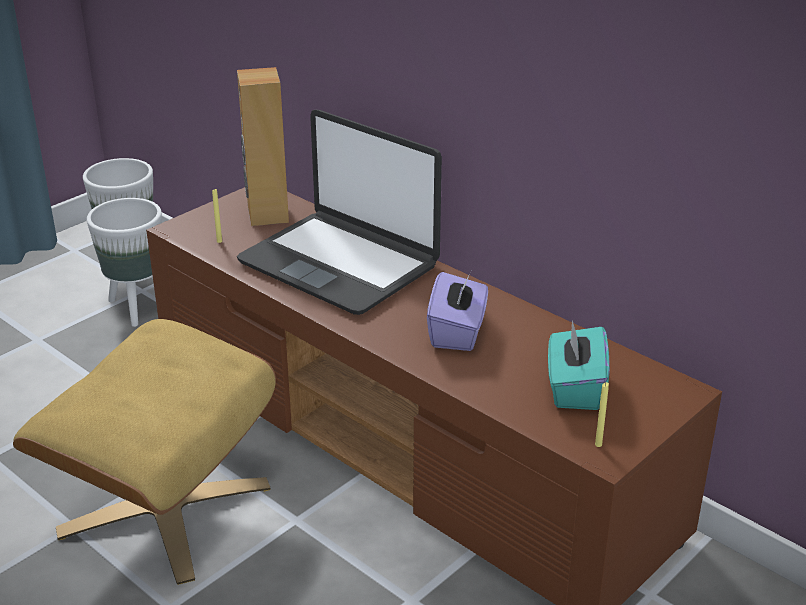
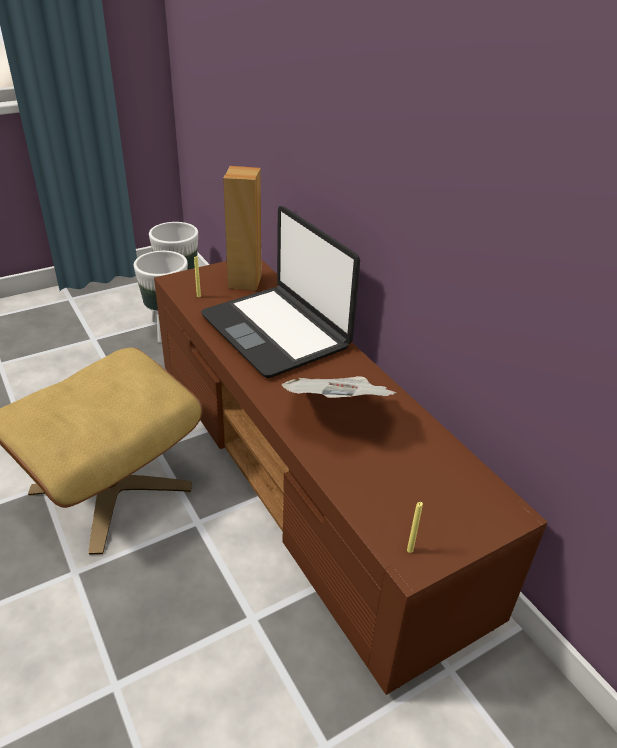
camera: 15 degrees right, 5 degrees up
(457, 332) = (338, 410): purple tissue box -> newspaper
(574, 388) = (413, 487): turquoise tissue box -> none

